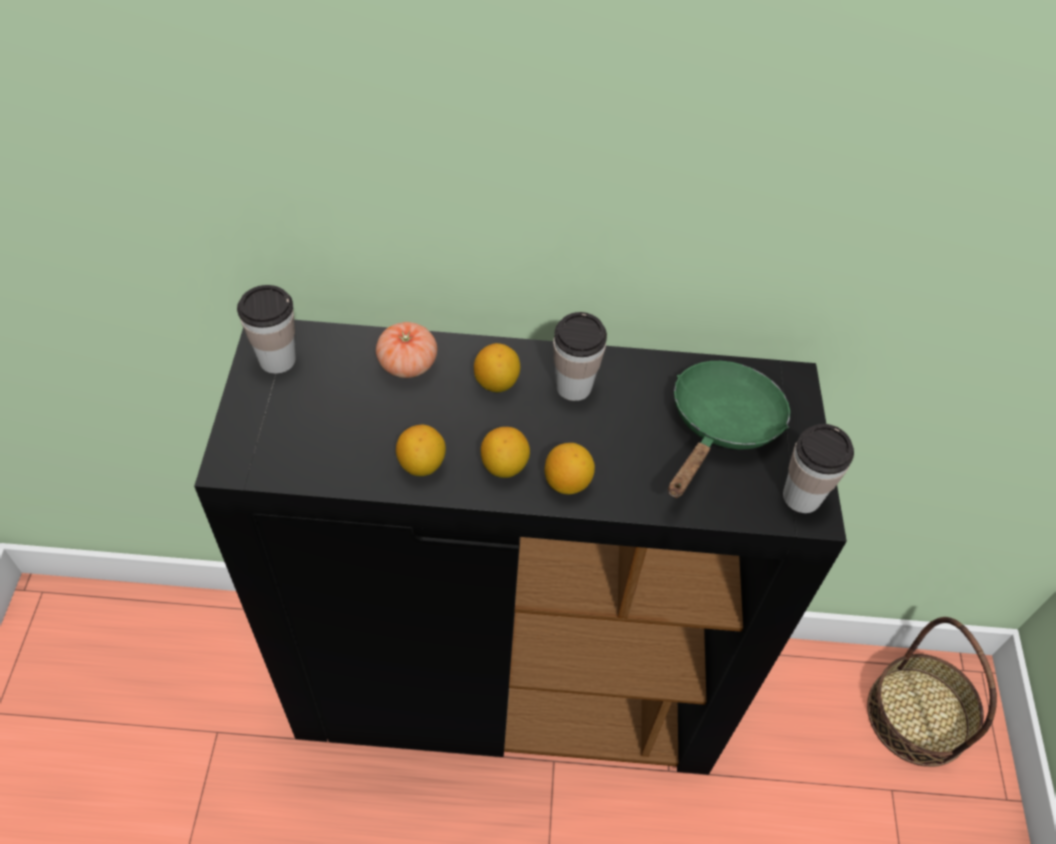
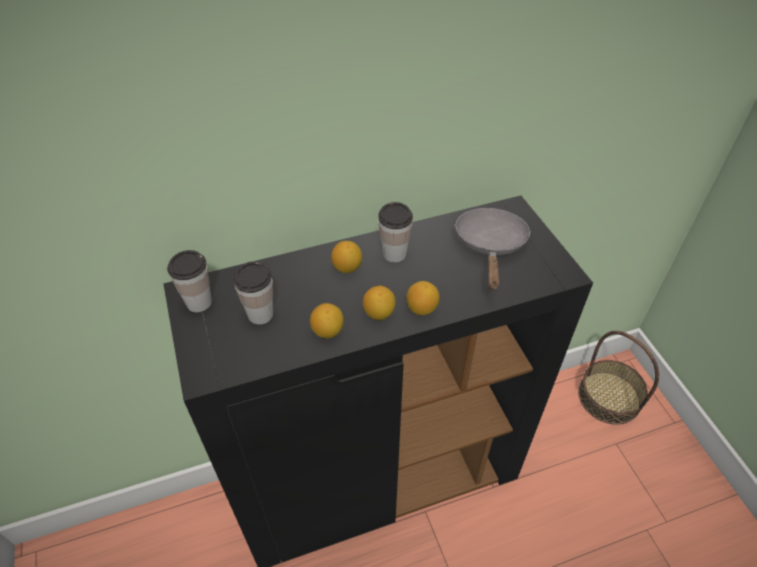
camera: 20 degrees left, 5 degrees down
(407, 363) = (285, 275): tomato -> none
(721, 426) = (490, 246): green frying pan -> grey frying pan
(802, 496) = (556, 267): cup -> cup (260, 314)

